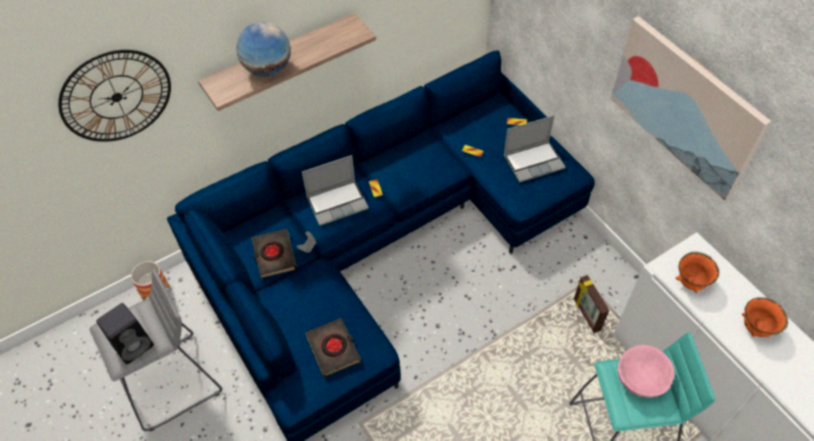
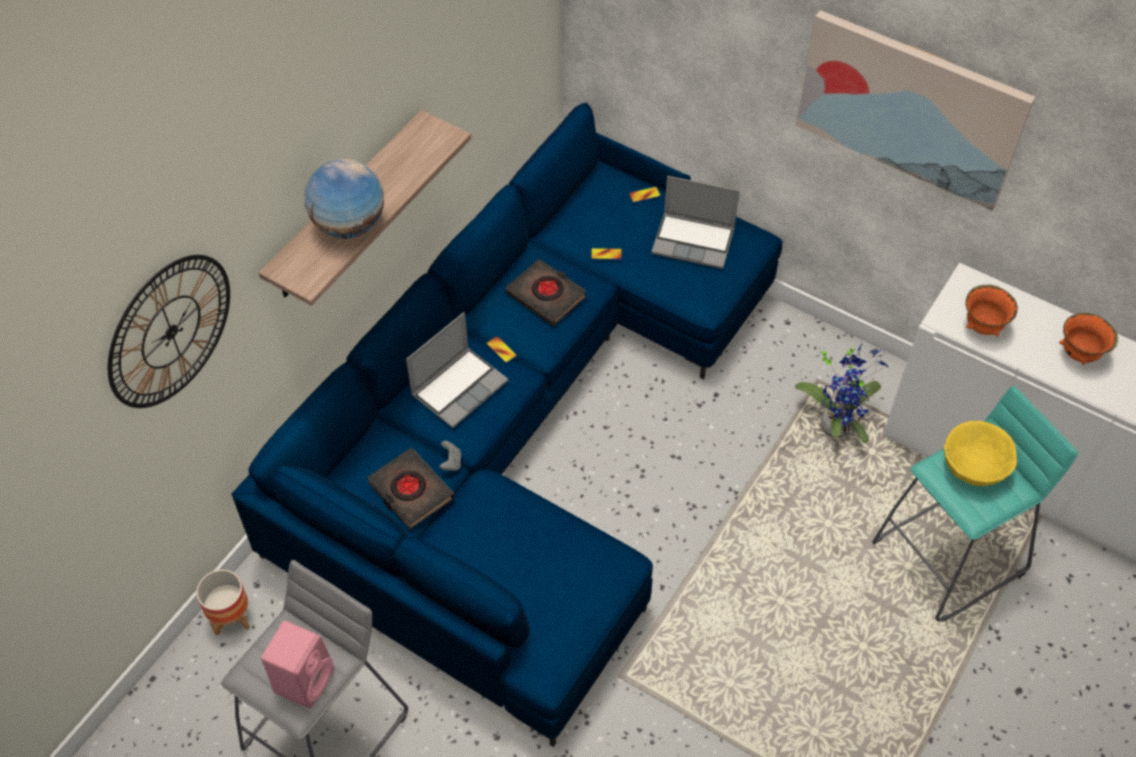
camera: 25 degrees left, 0 degrees up
(134, 344) = (304, 678): black speaker -> pink speaker
(333, 349) = (563, 583): black book -> black book (546, 295)
(534, 161) = (694, 241): laptop -> laptop turned 60 degrees clockwise
(586, 315) = (837, 423): picture frame -> potted plant
(640, 379) = (973, 466): pink bowl -> yellow bowl

